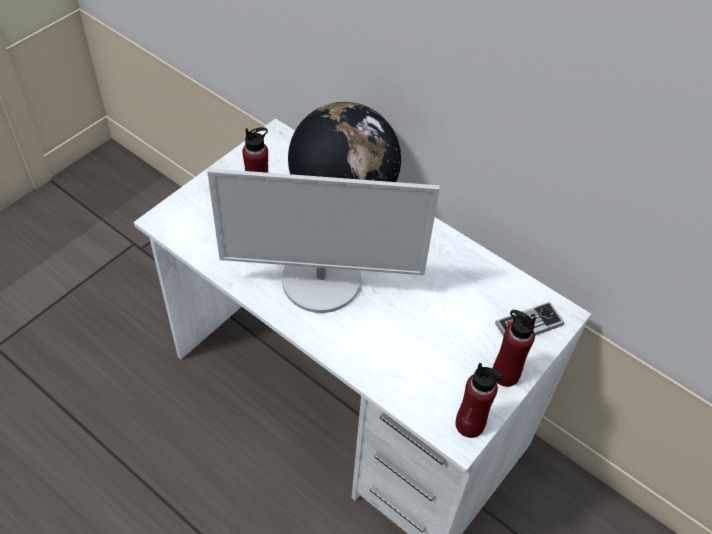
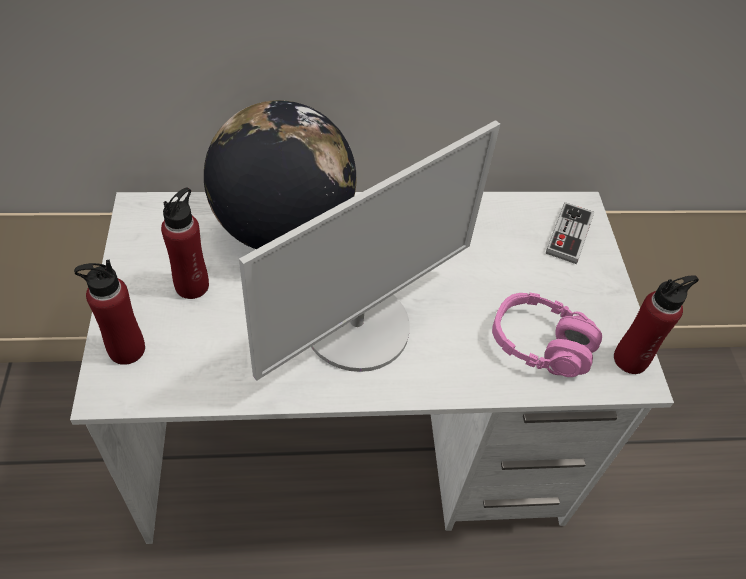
camera: 45 degrees left, 0 degrees up
(420, 371) = (540, 344): none -> pink headphones
(505, 374) = (603, 292): red bottle -> red bottle (126, 349)

